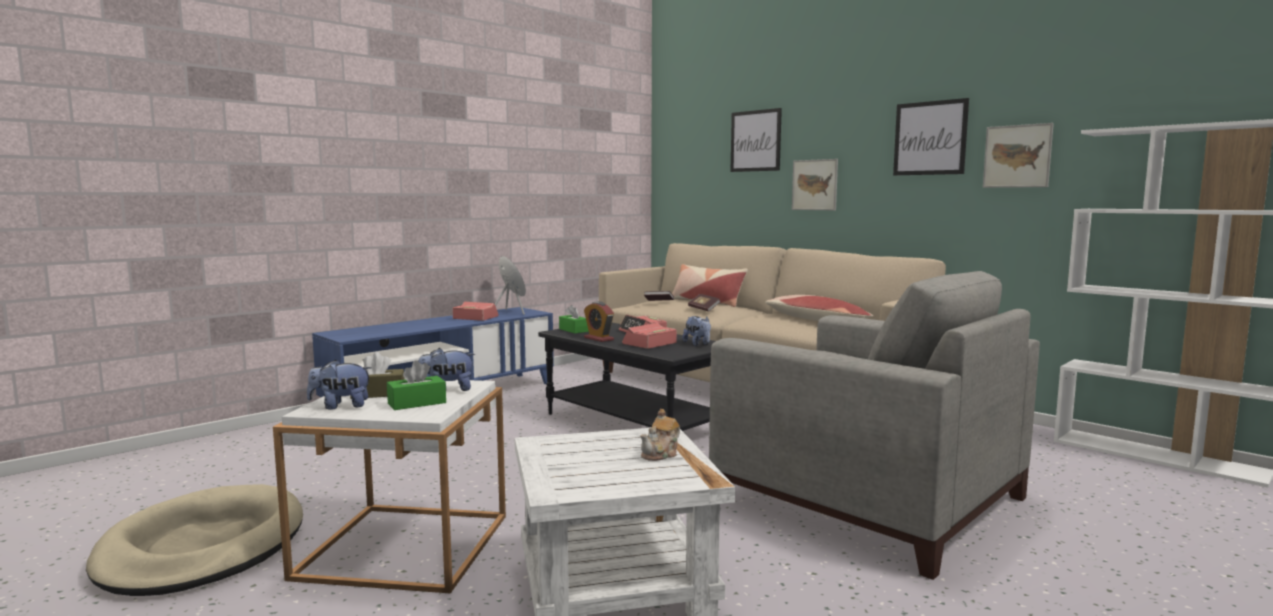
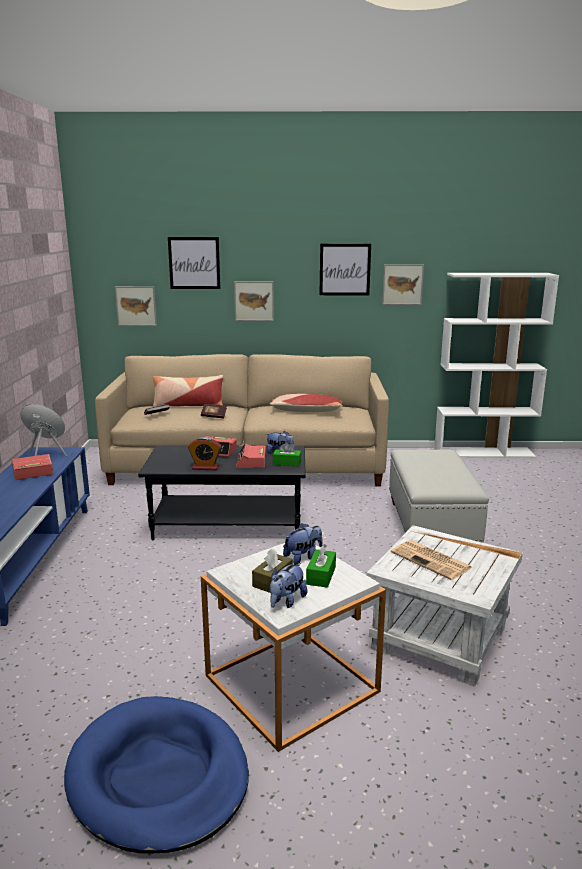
camera: 45 degrees left, 10 degrees up
(202, 547) = (158, 777): beige dog bed -> blue dog bed
(446, 390) = (303, 557): plush toy -> plush toy turned 150 degrees counterclockwise
(573, 330) = (161, 463): green tissue box -> green tissue box (287, 463)
(602, 453) = (432, 560): none -> newspaper
(661, 454) = (455, 548): teapot -> none
(699, 192) = (136, 306): none -> picture
(863, 497) = (431, 527): grey armchair -> white ottoman

